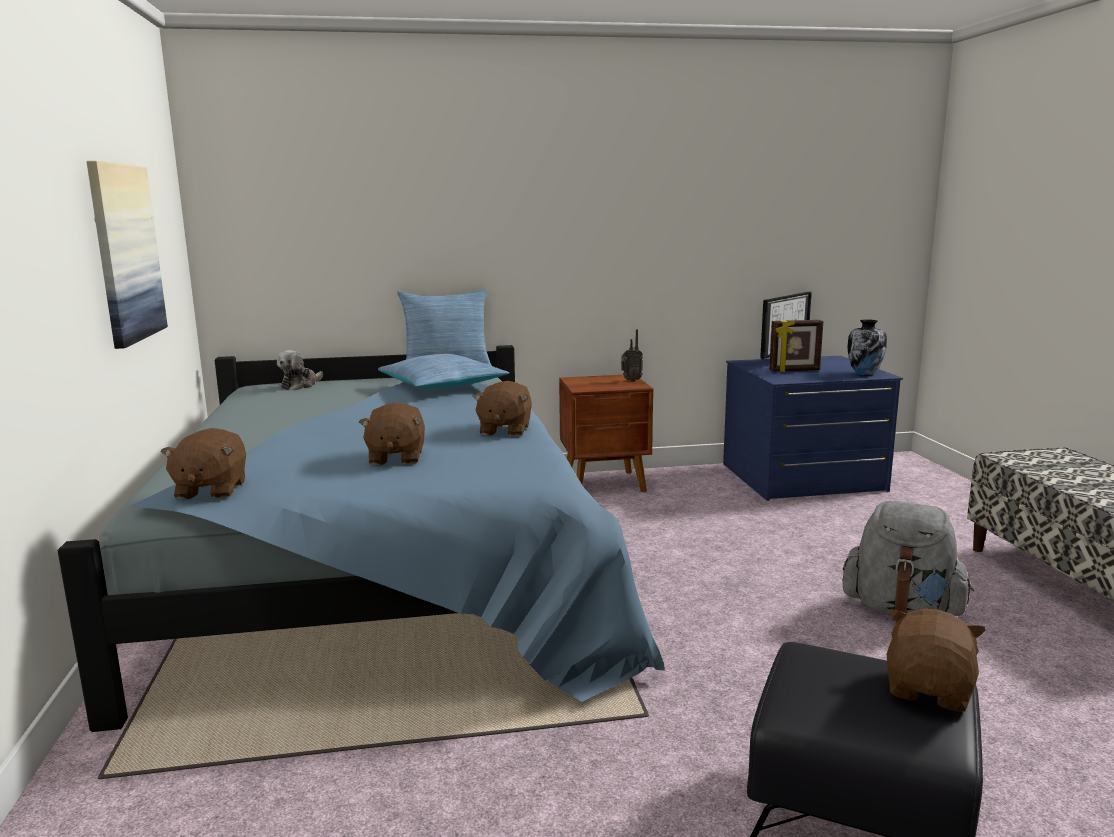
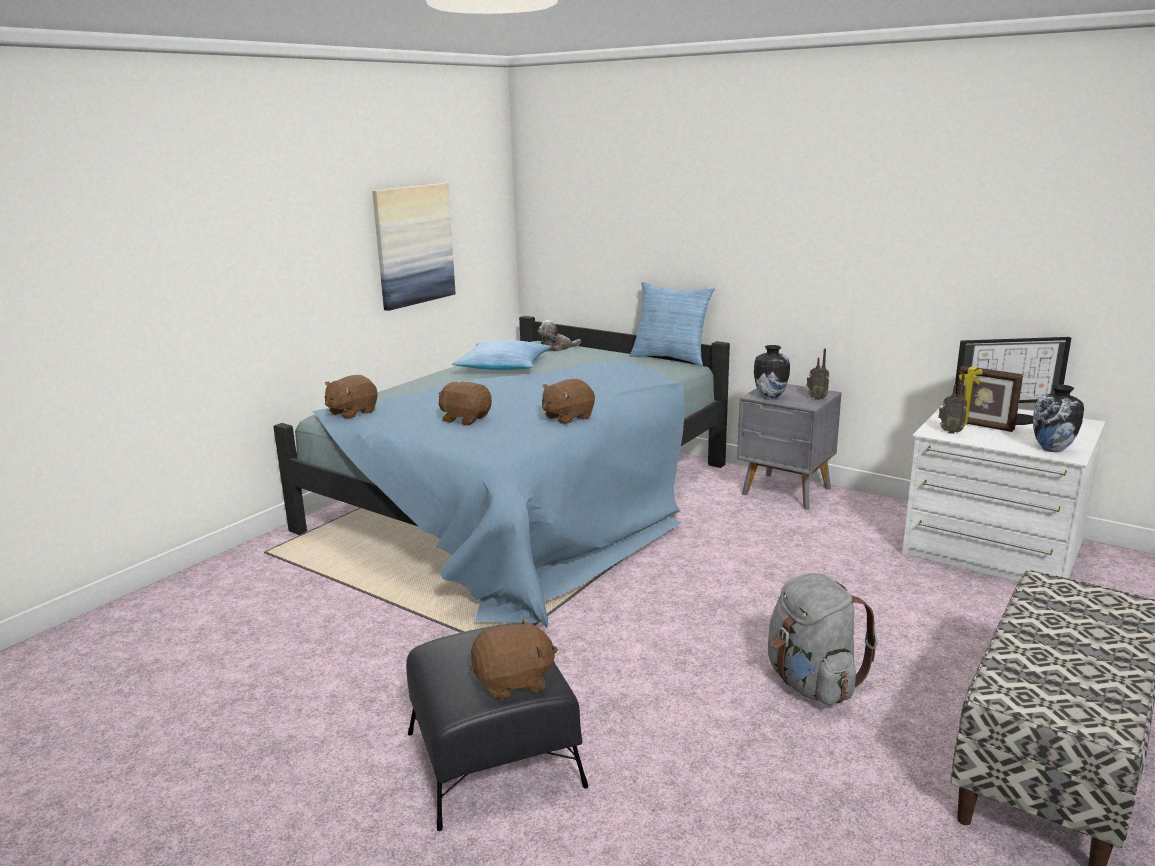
camera: 45 degrees right, 5 degrees up
(395, 458) = (465, 419): brown plush toy -> brown plush toy turned 75 degrees clockwise
(442, 385) = (628, 369): pillow -> pillow (503, 366)
(594, 387) = (770, 397): none -> vase
(605, 484) = (786, 492): brown nightstand -> grey nightstand
(788, 377) = (950, 431): none -> radio
(803, 478) = (992, 548): blue dresser -> white dresser

